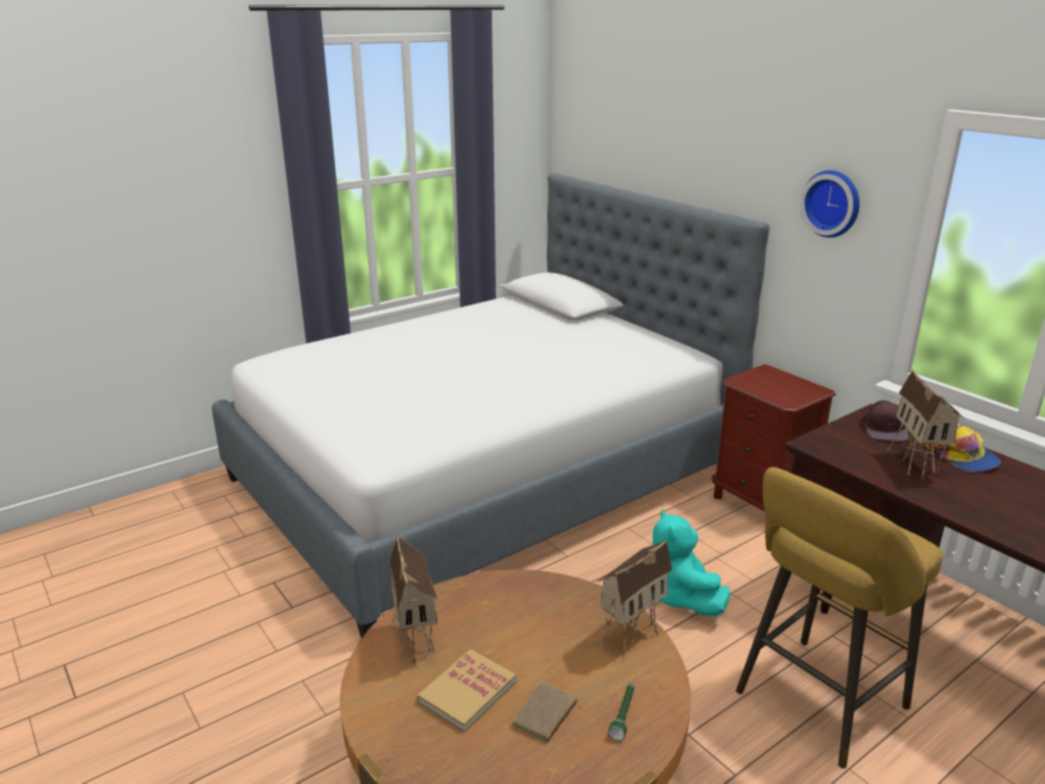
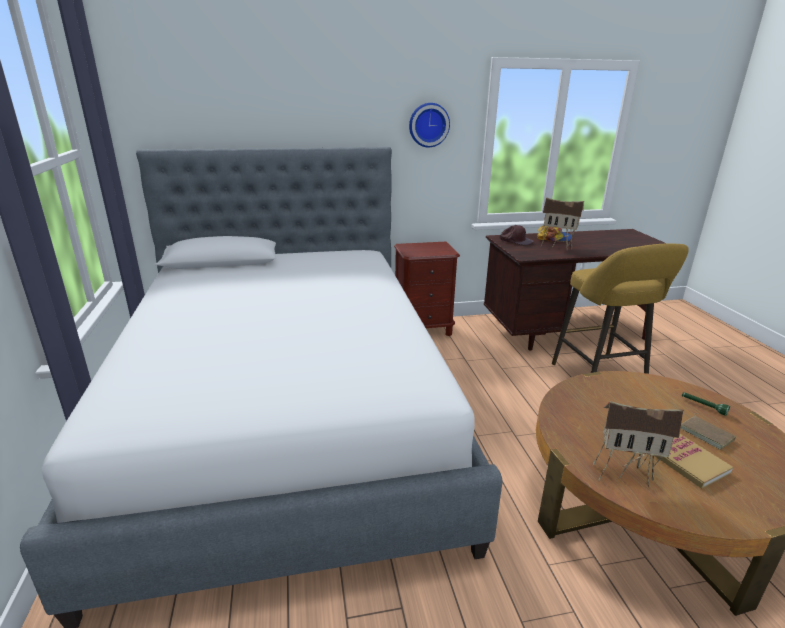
camera: 65 degrees left, 0 degrees up
(629, 636) = (626, 383): toy house -> none
(682, 597) = (498, 385): turquoise plush toy -> none

